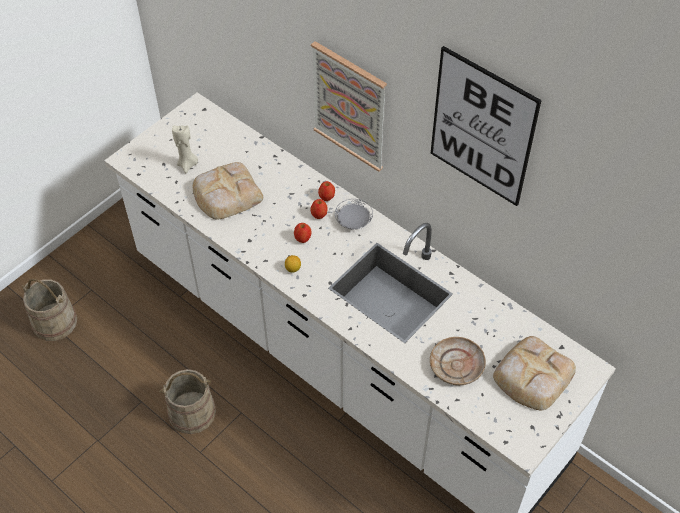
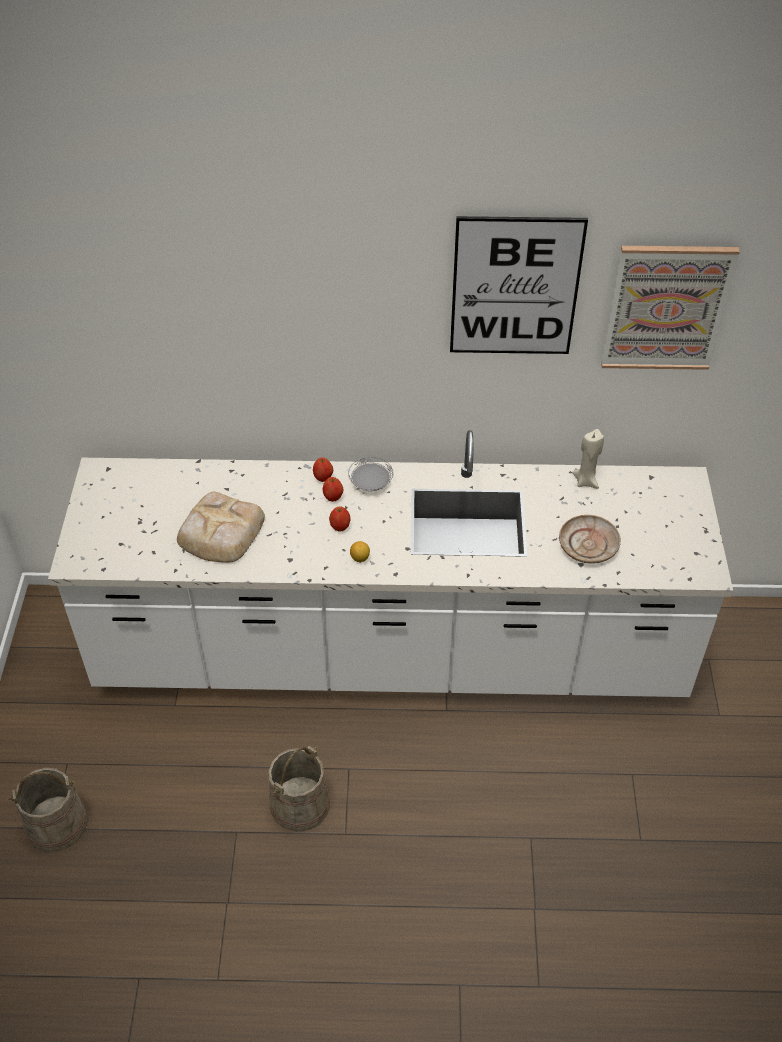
camera: 40 degrees left, 5 degrees down
(187, 165) = (148, 529): beige candle -> beige candle (586, 481)
(349, 106) = (327, 355): picture -> picture (666, 307)
(532, 376) = (653, 514): bread -> none

